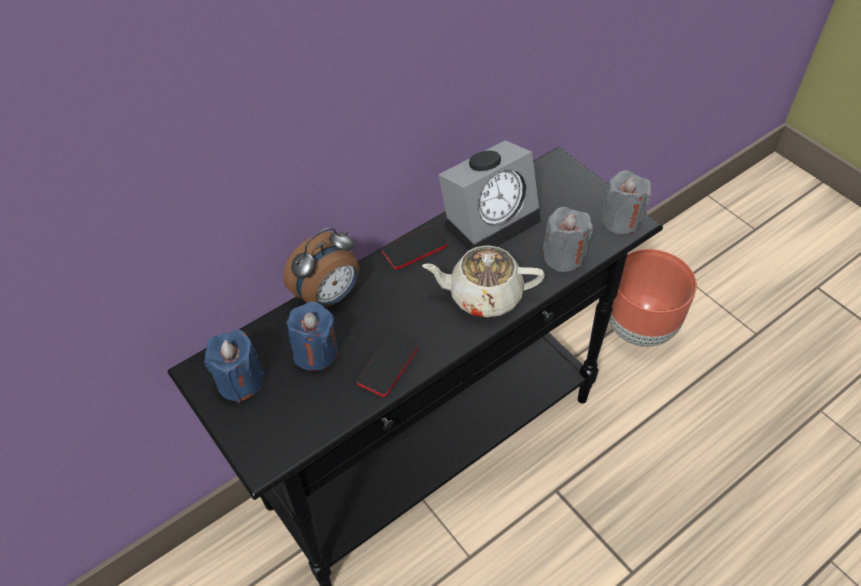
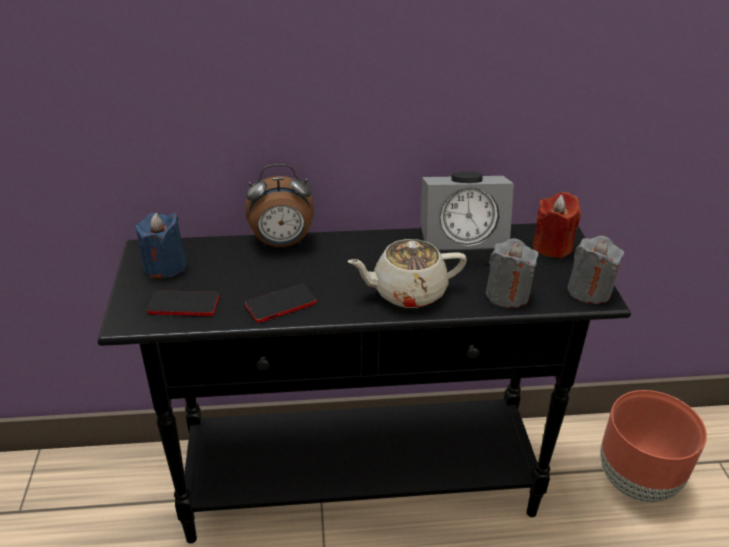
camera: 30 degrees right, 15 degrees down
(316, 352) = (236, 272): blue candle -> none
(414, 249) = (379, 240): phone -> phone (183, 304)
(483, 295) = (407, 292): beige teapot -> beige teapot turned 45 degrees counterclockwise
(561, 185) = (552, 246): none -> red candle

